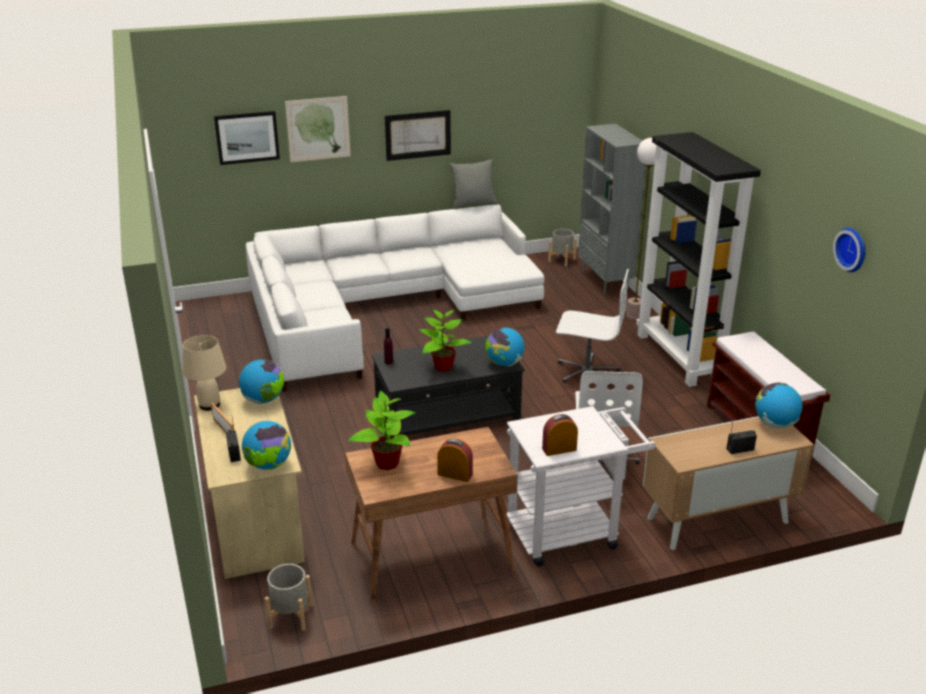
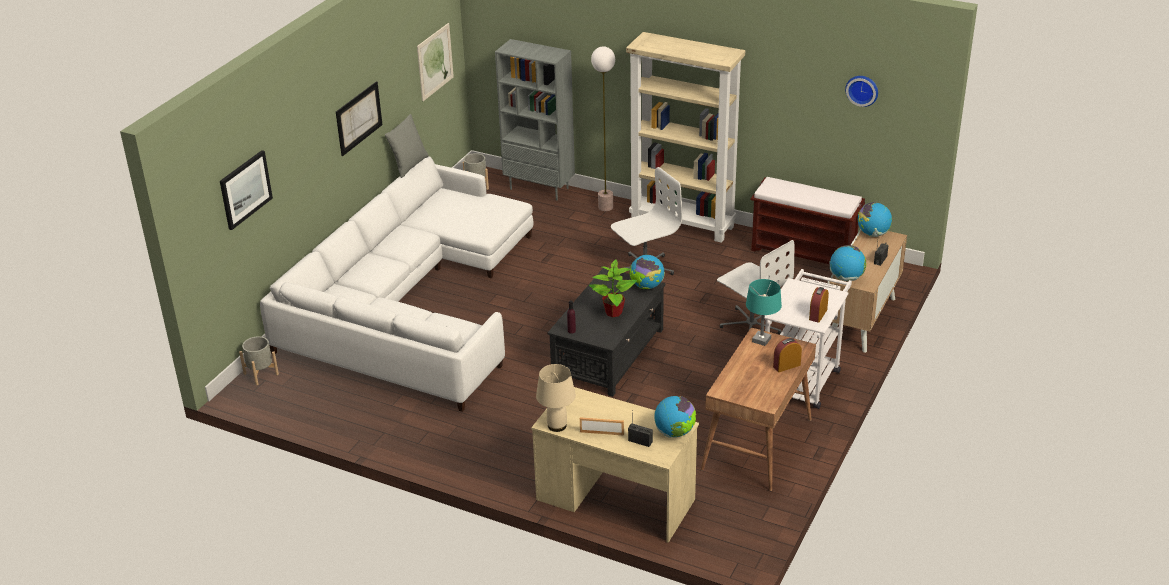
camera: 45 degrees left, 5 degrees up
(263, 400) = (585, 399): globe -> globe (846, 278)
(290, 616) = (742, 531): grey planter -> grey planter (261, 374)
(318, 129) = (293, 151): picture -> picture (435, 61)
(387, 463) = (740, 384): potted plant -> none
(475, 441) = (761, 340): none -> turquoise table lamp
(679, 357) = (683, 223): black bookcase -> beige bookcase

